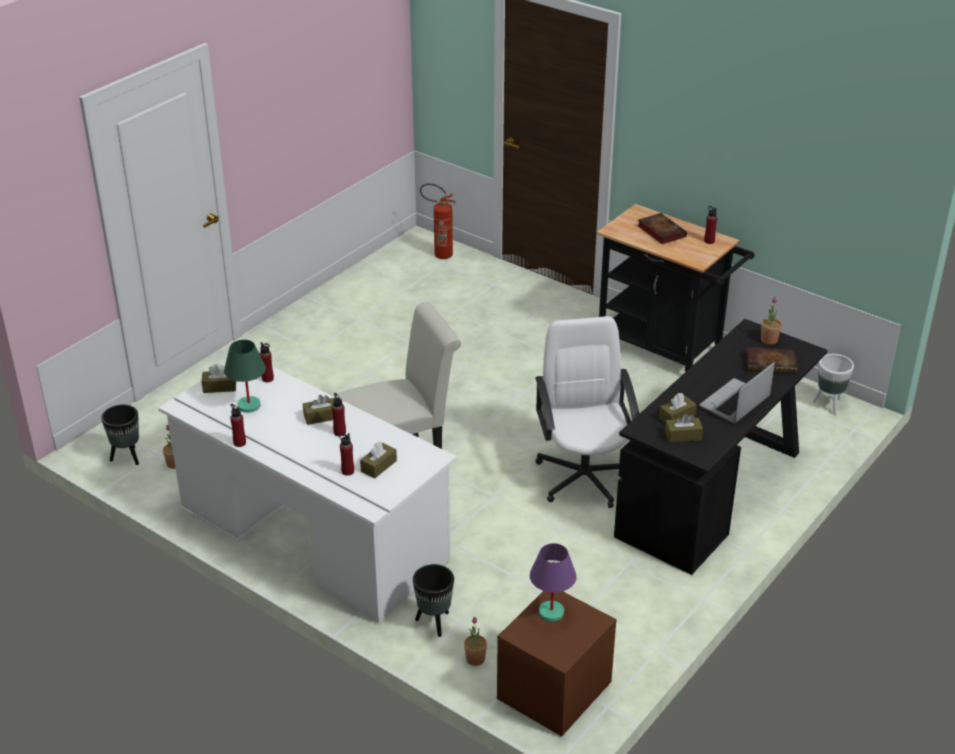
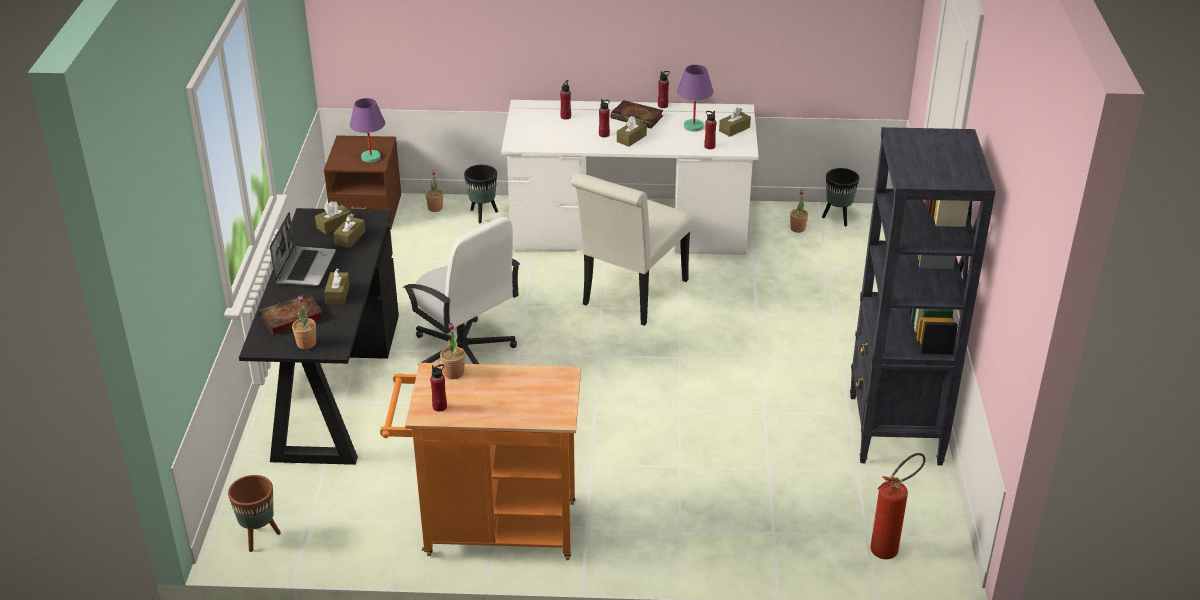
camera: 145 degrees right, 0 degrees up
(249, 406) = (693, 126): green table lamp -> purple table lamp
(346, 300) = (894, 430): none -> black bookcase
(378, 466) = (548, 126): brown tissue box -> brown tissue box (337, 294)
(660, 231) = (509, 397): book -> book (638, 117)
(665, 350) = (490, 529): black cart -> orange cart
(684, 255) = (453, 373): none -> potted plant
(829, 405) = (258, 537): white planter -> brown planter

